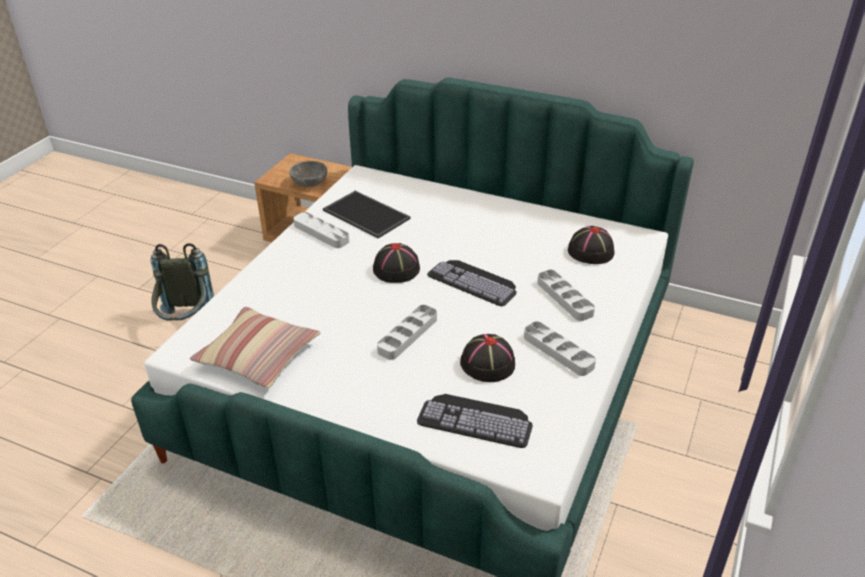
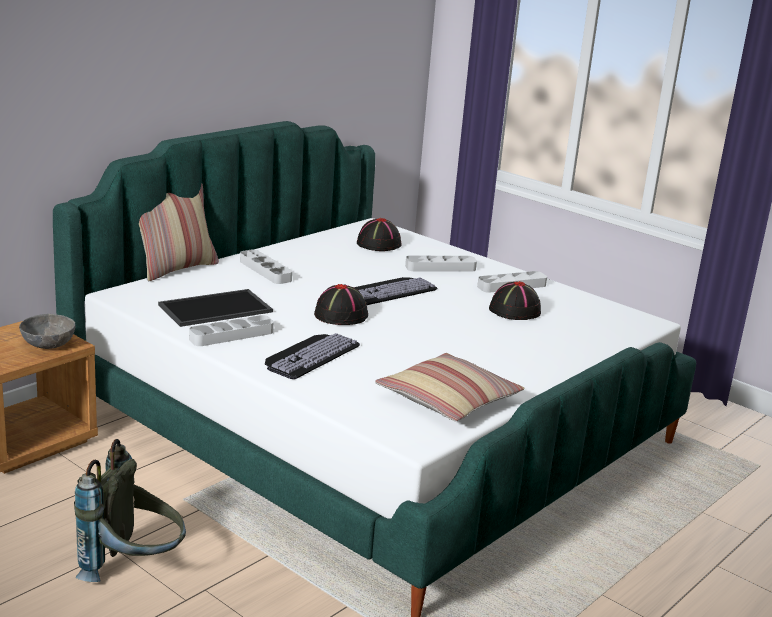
camera: 75 degrees left, 15 degrees down
(407, 335) = (455, 331): grey tray -> grey tray (265, 270)
(430, 180) = (176, 268): none -> pillow
(477, 419) = (583, 329): keyboard -> keyboard (309, 354)

